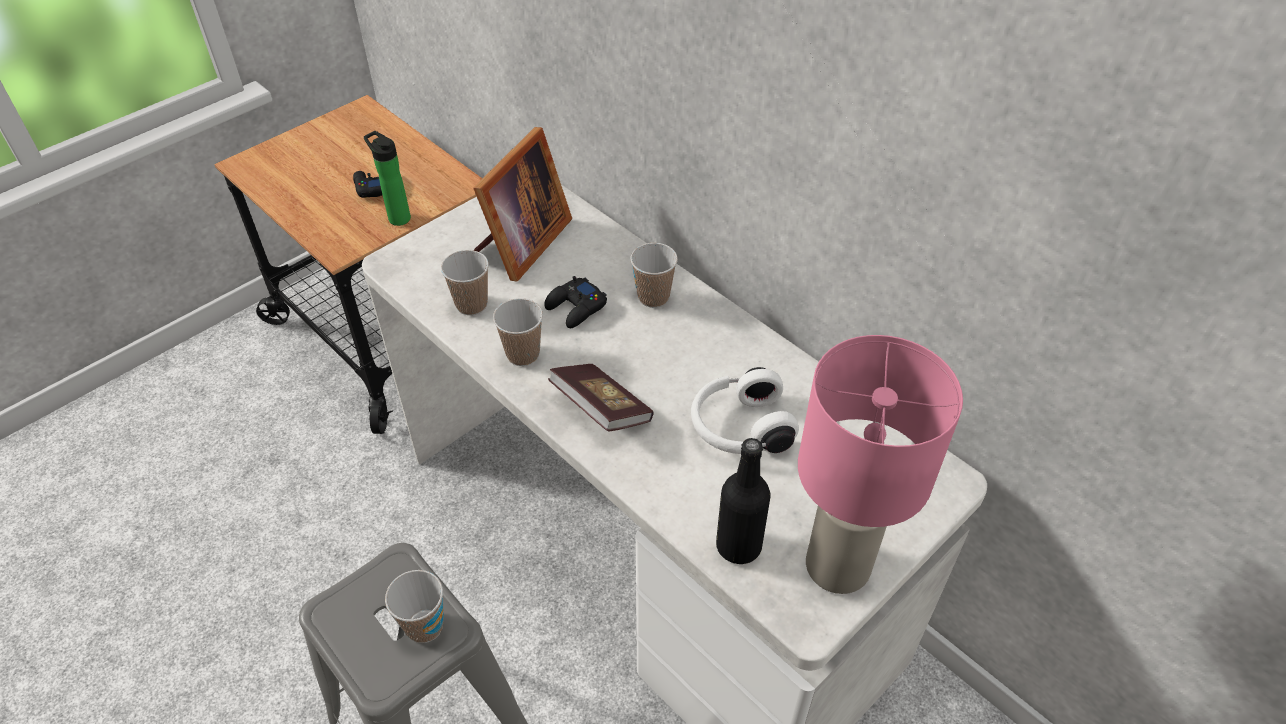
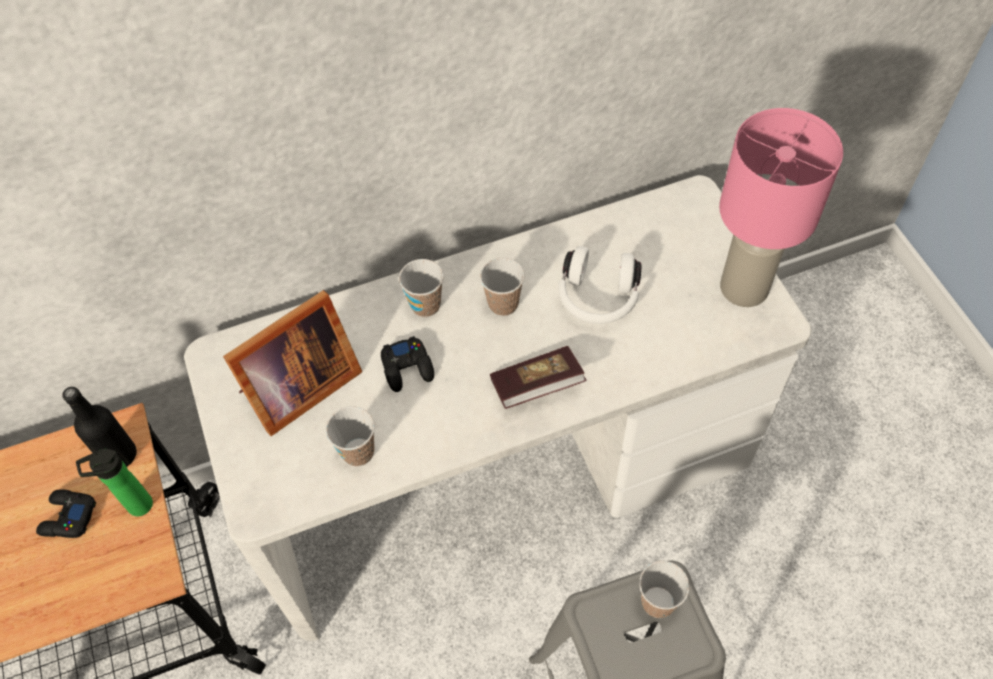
camera: 65 degrees left, 10 degrees up
(520, 245) = (297, 389): picture frame -> picture frame turned 90 degrees clockwise
(523, 354) = (445, 427): cup -> cup (503, 304)
(738, 546) = (706, 340): black bottle -> black bottle (119, 455)

